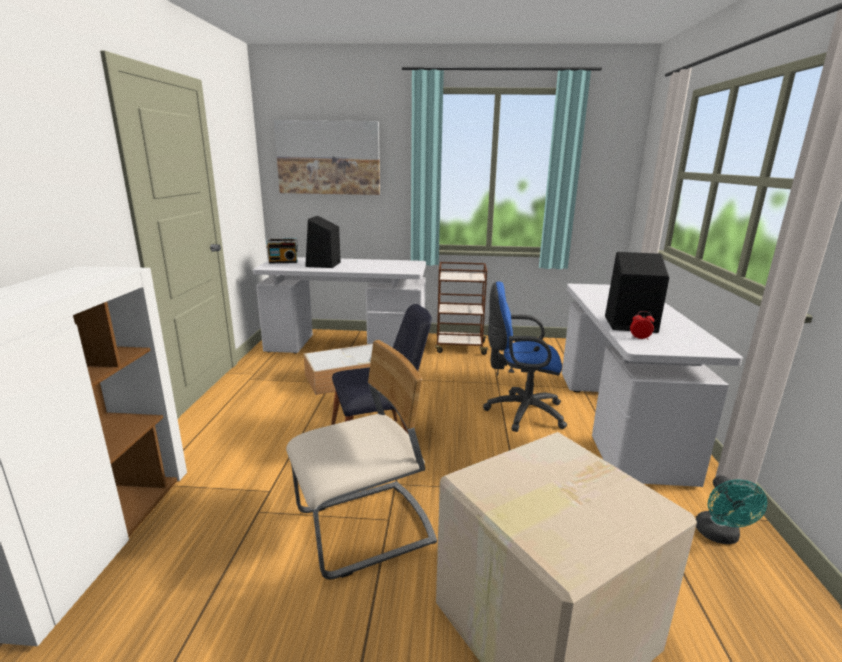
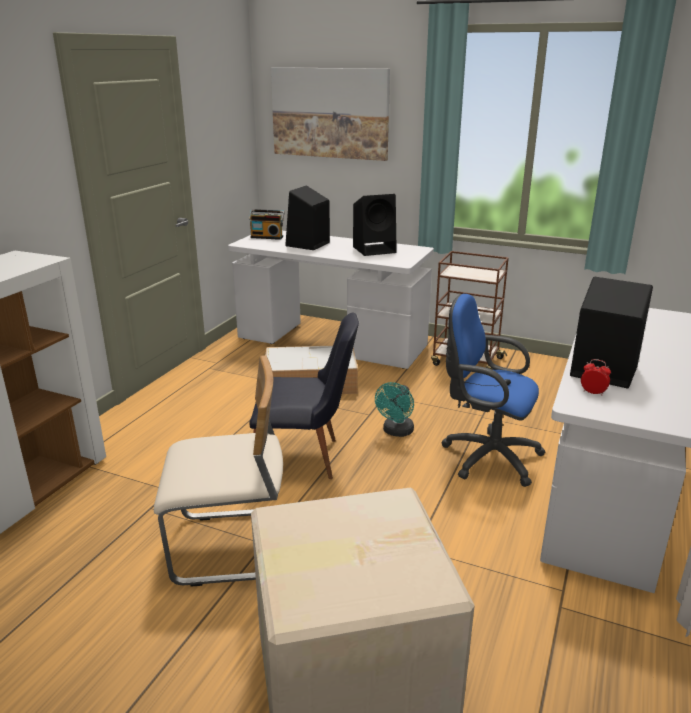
camera: 20 degrees right, 5 degrees up
(382, 264) = (375, 249): none -> black speaker
(719, 536) = (629, 653): turquoise fan -> turquoise fan (396, 432)

